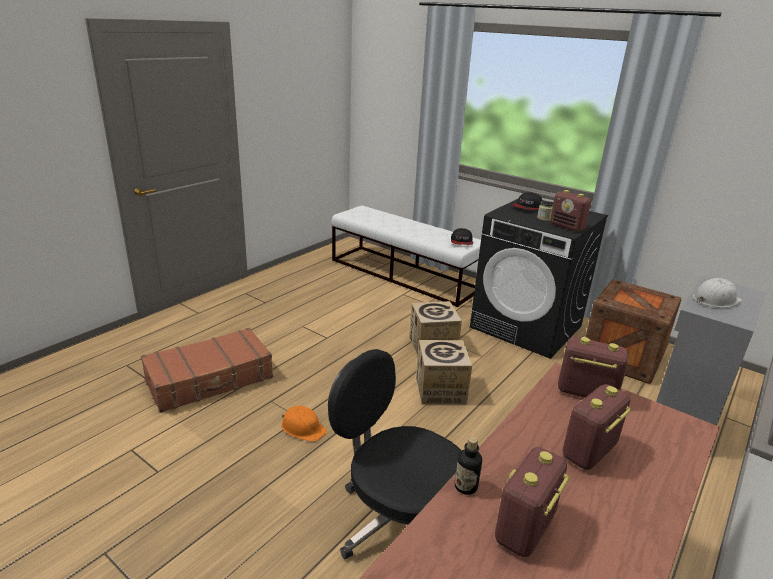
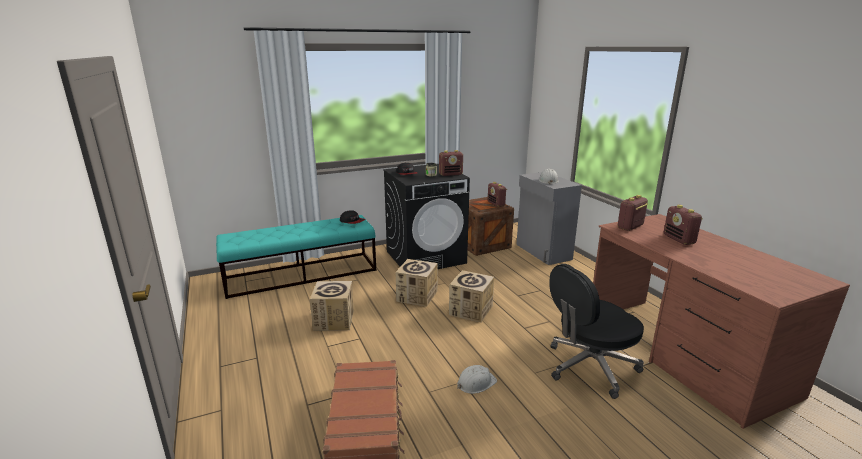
camera: 60 degrees left, 5 degrees down
(303, 428) = (476, 383): orange hard hat -> white hard hat
(344, 316) = (334, 320): none -> cardboard box
(404, 274) = (302, 274): white bench -> turquoise bench
(466, 486) = (708, 270): bottle -> none
(524, 529) = (736, 266): radio -> radio (496, 204)

